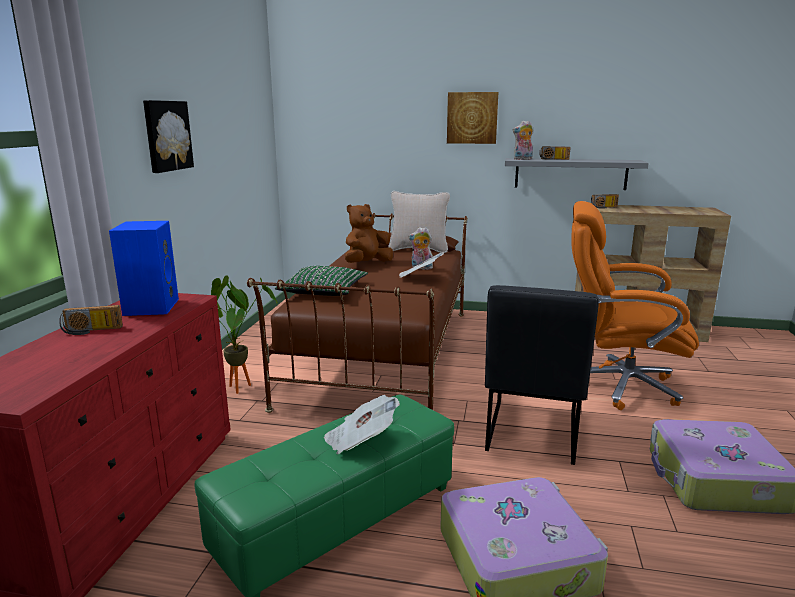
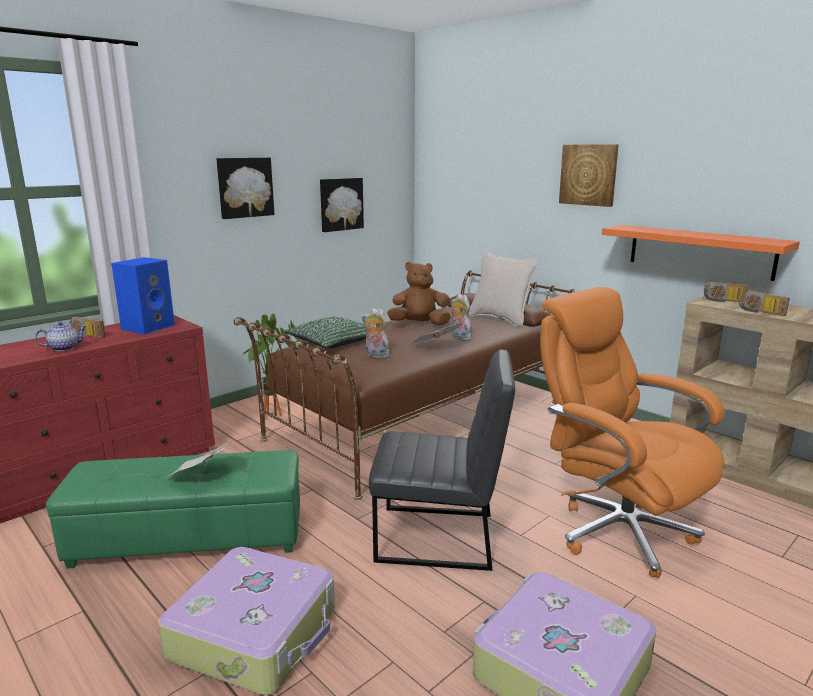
camera: 35 degrees right, 0 degrees up
(99, 347) = (64, 348): none -> teapot
(233, 154) = (340, 204): none -> picture
(522, 159) = (629, 228): plush toy -> plush toy (375, 356)
(531, 432) = (439, 538): grey chair -> grey chair turned 135 degrees counterclockwise
(553, 159) = (671, 231): radio -> radio (760, 312)
(570, 174) = (700, 251): grey shelf -> orange shelf

